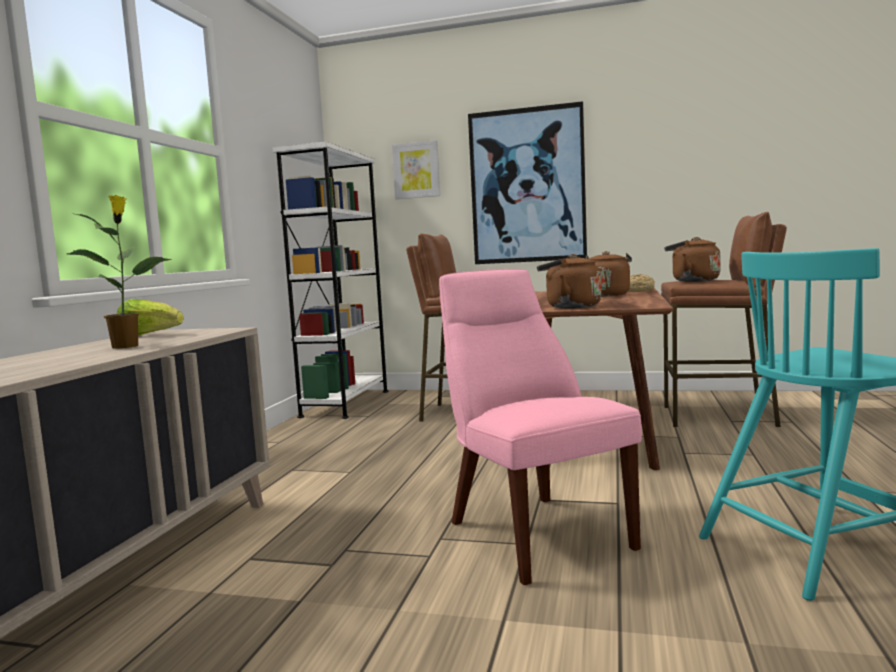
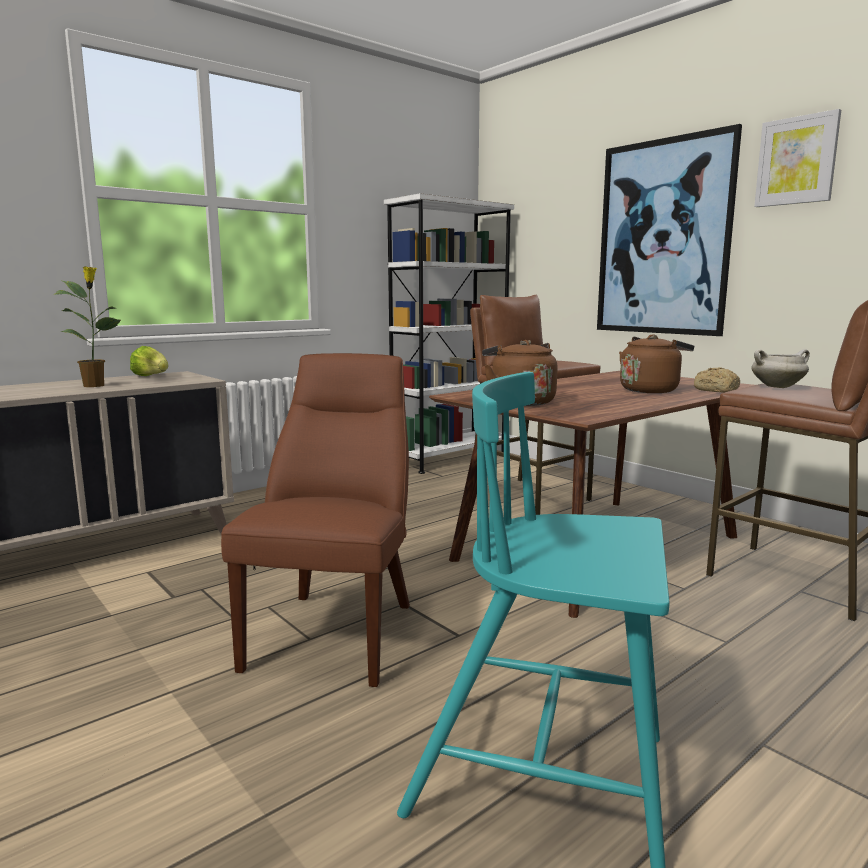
camera: 35 degrees right, 5 degrees up
(416, 170) = (553, 217): picture -> picture (796, 161)
(533, 532) = (336, 631): pink chair -> brown chair
(692, 281) = (777, 387): brown kettle -> white cooking pot

